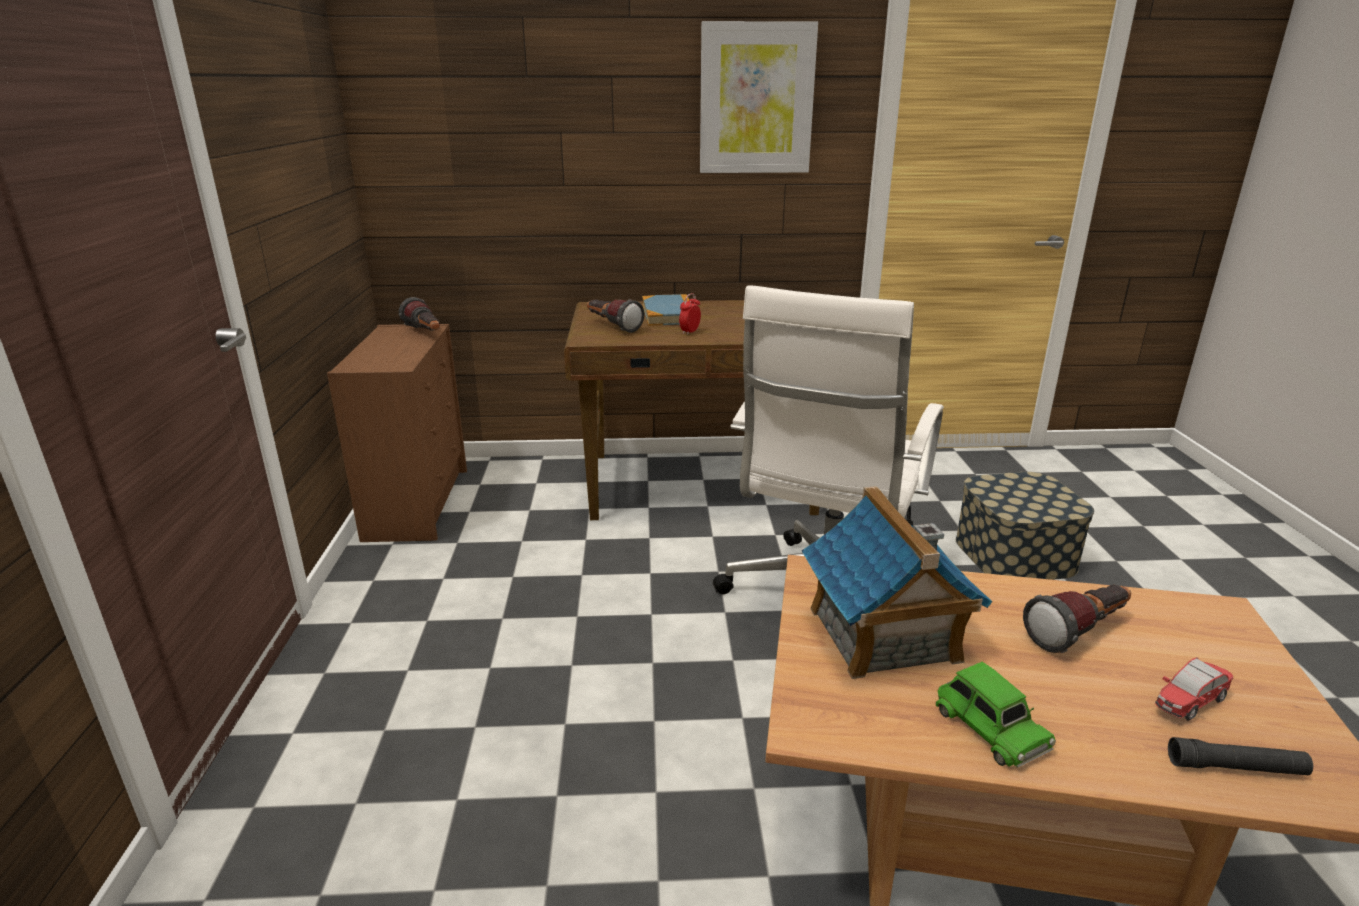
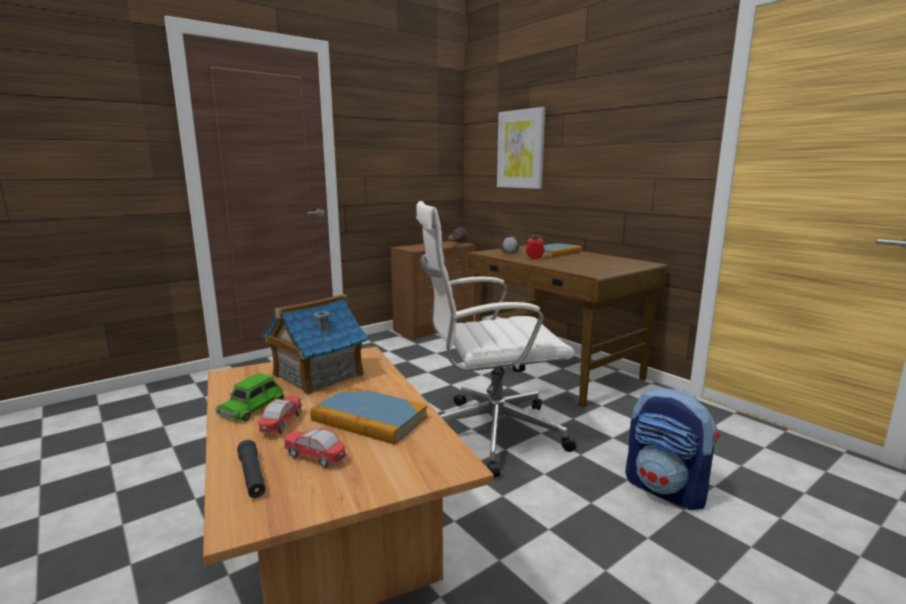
camera: 55 degrees right, 10 degrees down
(756, 99) = (637, 120): picture -> picture (520, 149)
(1015, 553) = (666, 489): storage box -> backpack
(1069, 709) = (281, 424): none -> toy car
(1079, 632) = (369, 419): flashlight -> book

